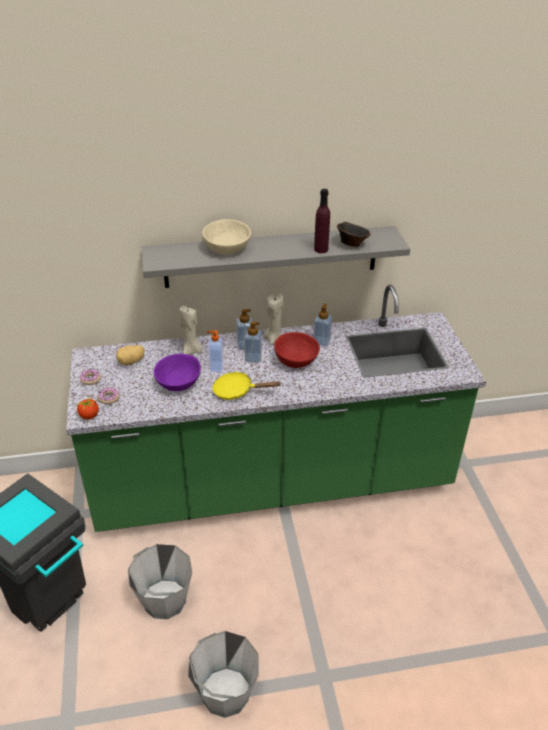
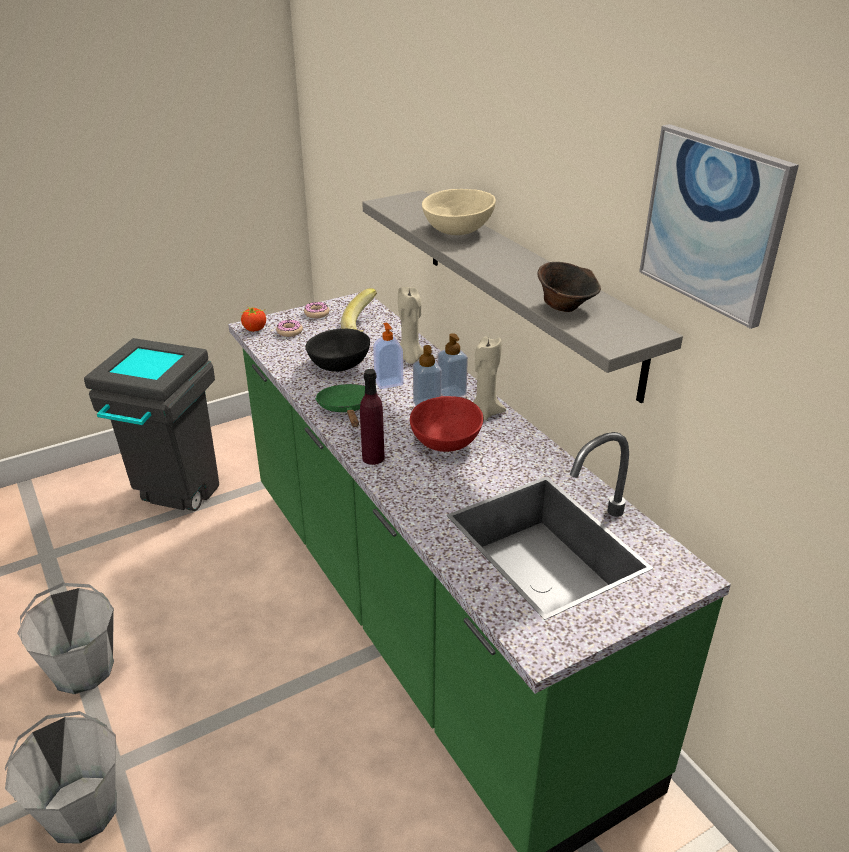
camera: 70 degrees right, 5 degrees down
(131, 362) = (363, 327): potato -> banana
(164, 600) = (201, 576): grey bucket -> grey bucket (81, 810)
(178, 383) = (340, 365): purple bowl -> black bowl
(237, 391) = (347, 409): yellow frying pan -> green frying pan
(321, 249) = (521, 287): purple bottle -> purple bottle (373, 458)
(321, 341) = (511, 456): soap dispenser -> none
(407, 170) = (713, 223): none -> picture

